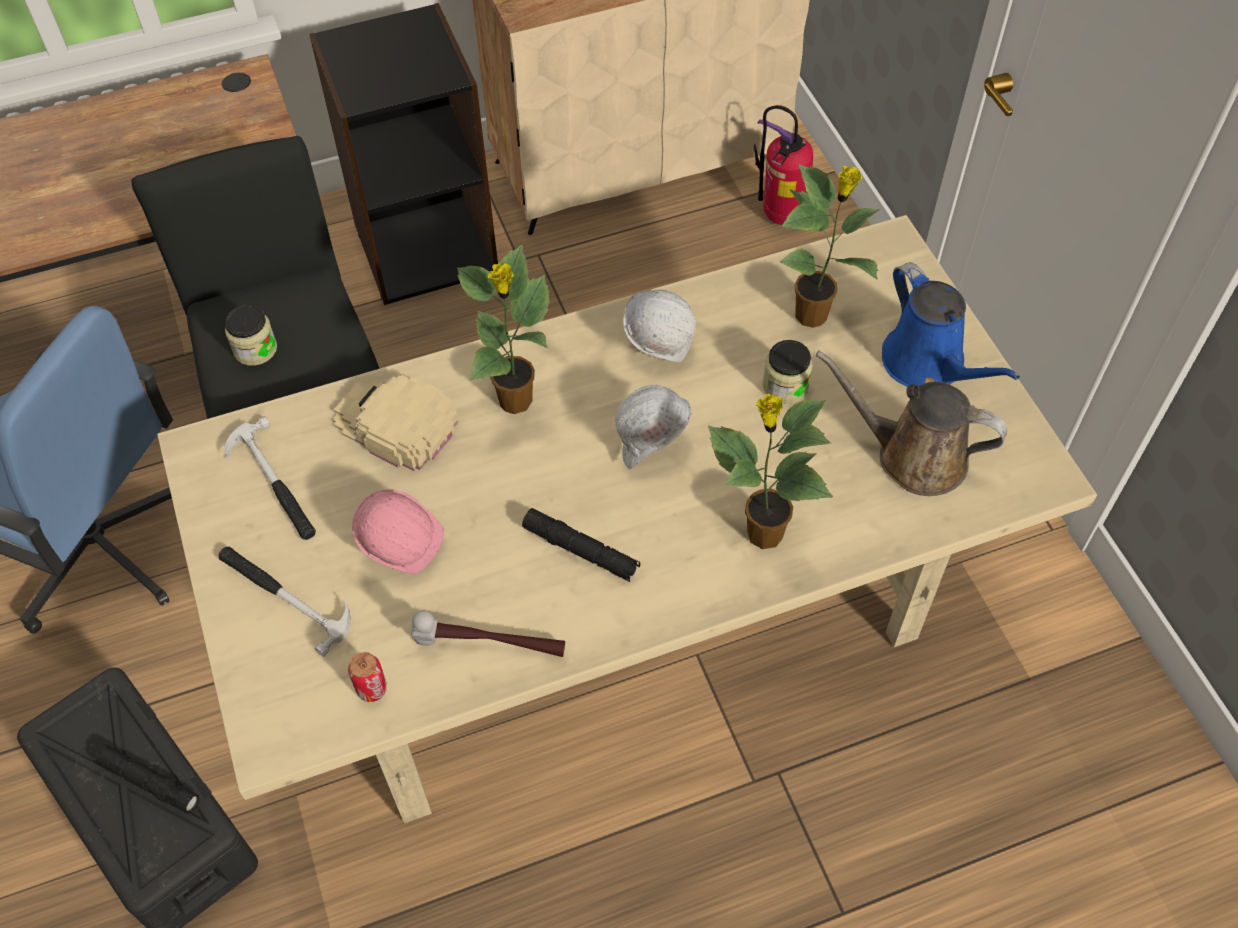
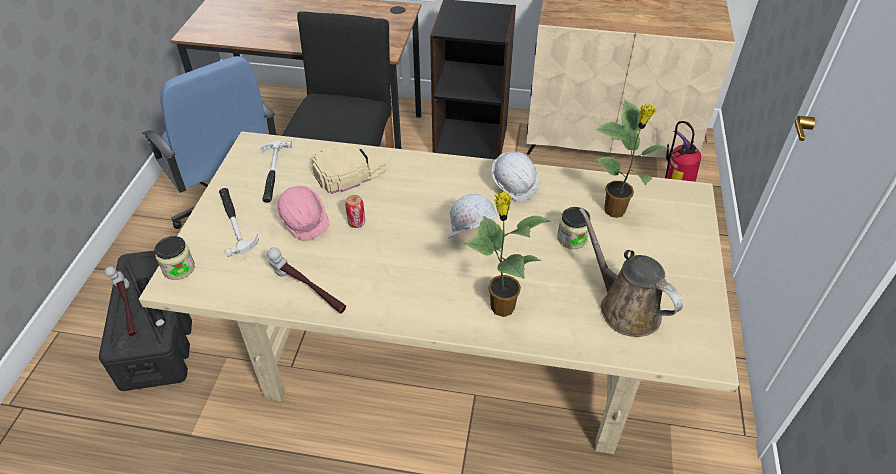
camera: 30 degrees right, 10 degrees down
(113, 811) = (127, 309): none -> hammer
(255, 349) = (319, 119): jar -> jar (179, 268)
(372, 689) = (237, 283): can -> can (356, 223)
(395, 424) = (349, 171): beige cap -> beige cap turned 90 degrees clockwise
(516, 402) = (416, 186): potted plant -> none
(580, 550) = (393, 268): black flashlight -> none
(928, 364) = (670, 264): blue watering can -> none

